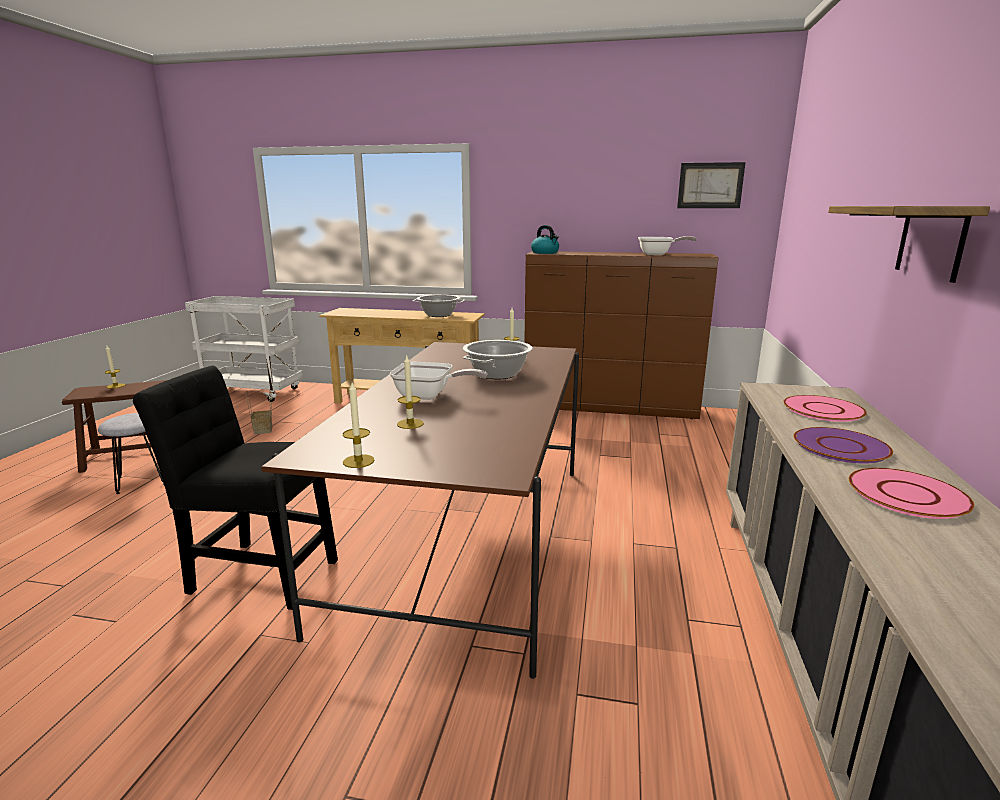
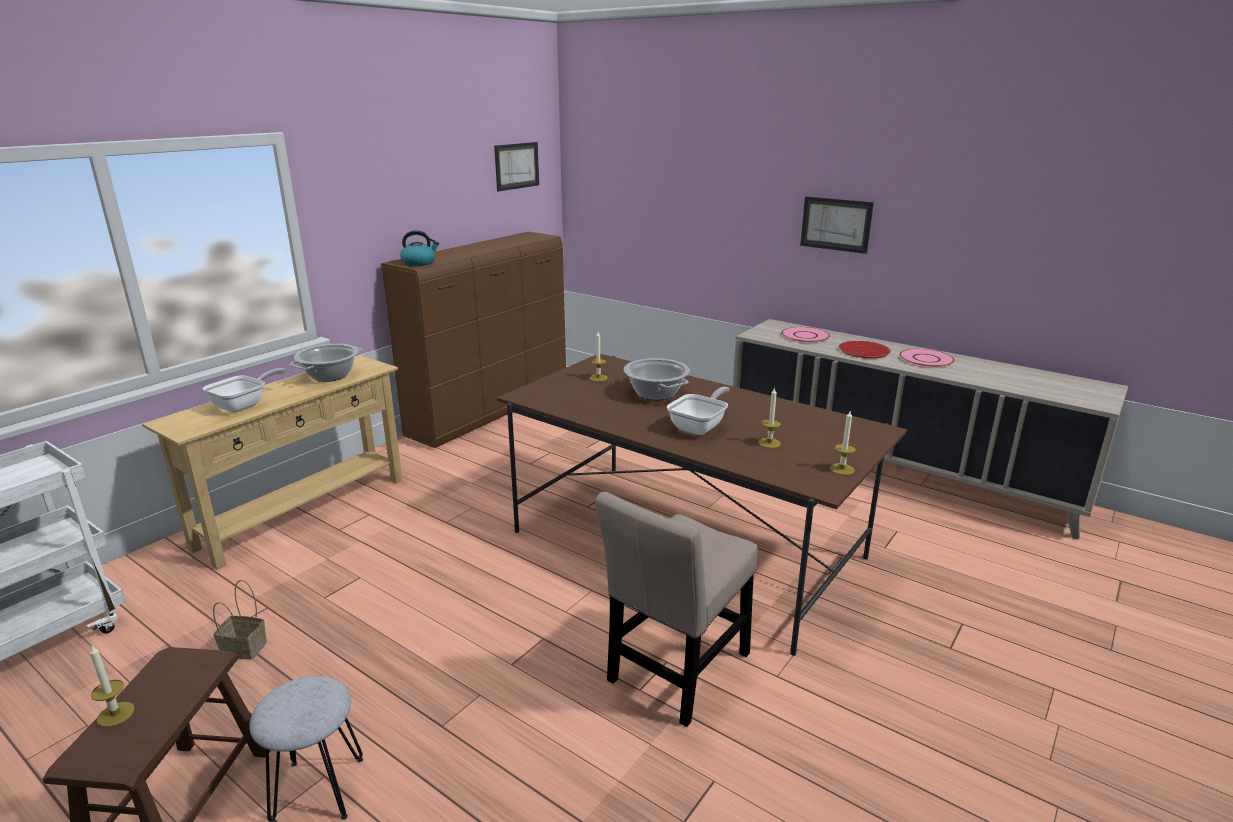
camera: 65 degrees left, 5 degrees up
(258, 574) = (676, 672): black chair -> beige chair
(658, 254) = (512, 242): frying pan -> frying pan (244, 405)
(840, 446) = (863, 351): purple plate -> red plate
(931, 241) = (836, 224): shelf -> picture

